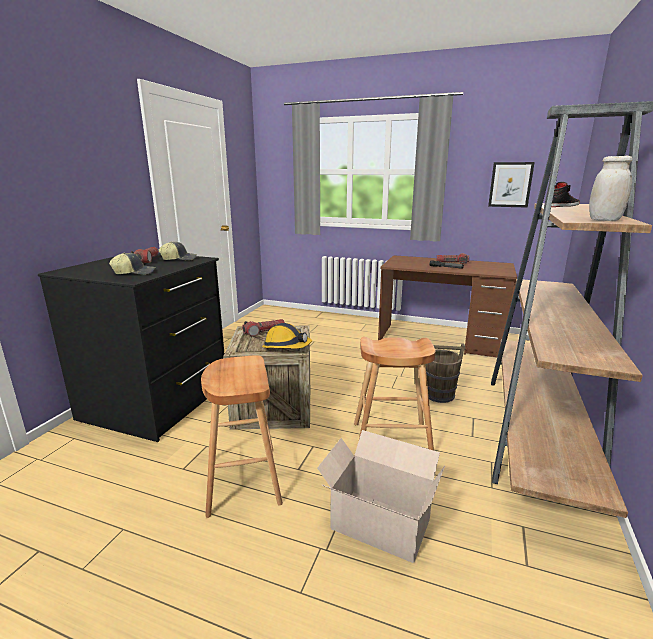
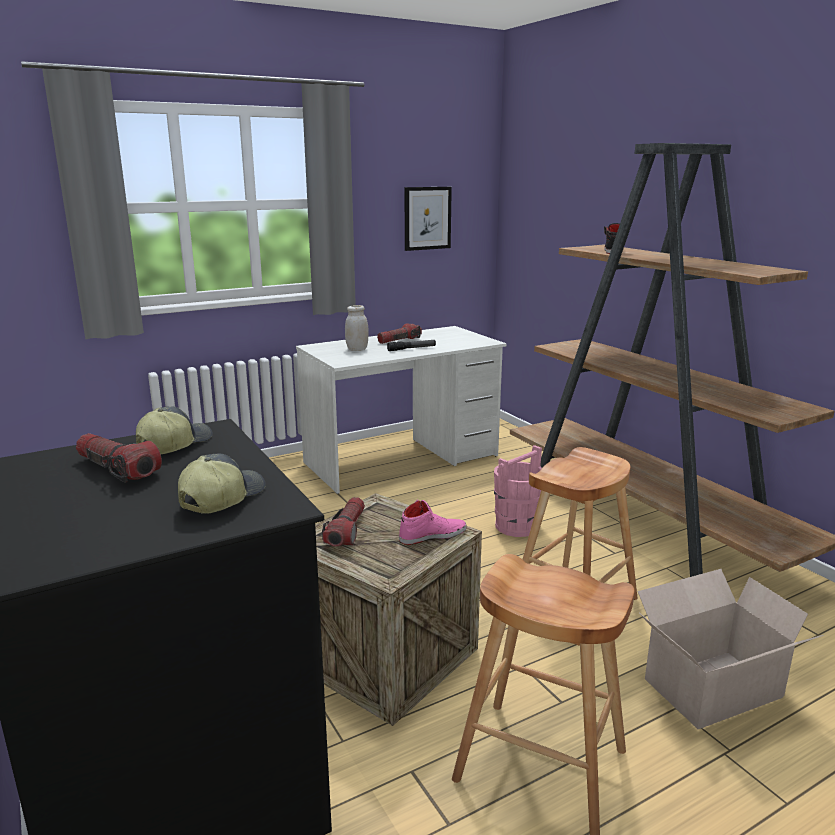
camera: 50 degrees left, 0 degrees up
(286, 347) = (432, 535): hard hat -> pink shoe
(439, 395) = (517, 526): brown bucket -> pink bucket
(440, 341) = (402, 460): brown desk -> white desk
(604, 220) = (761, 269): white jar -> white jar (357, 349)

